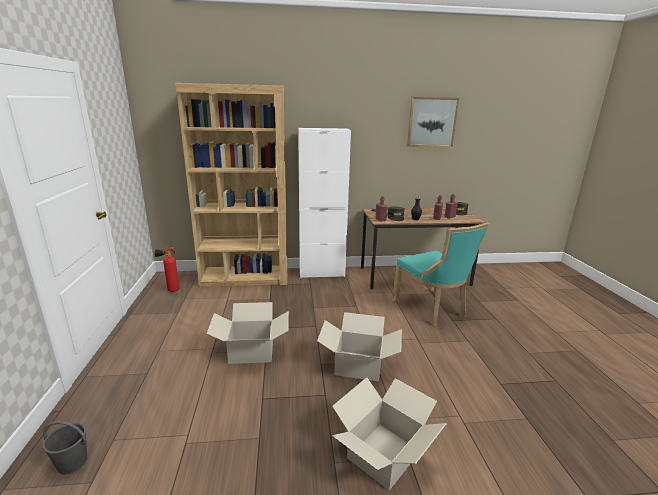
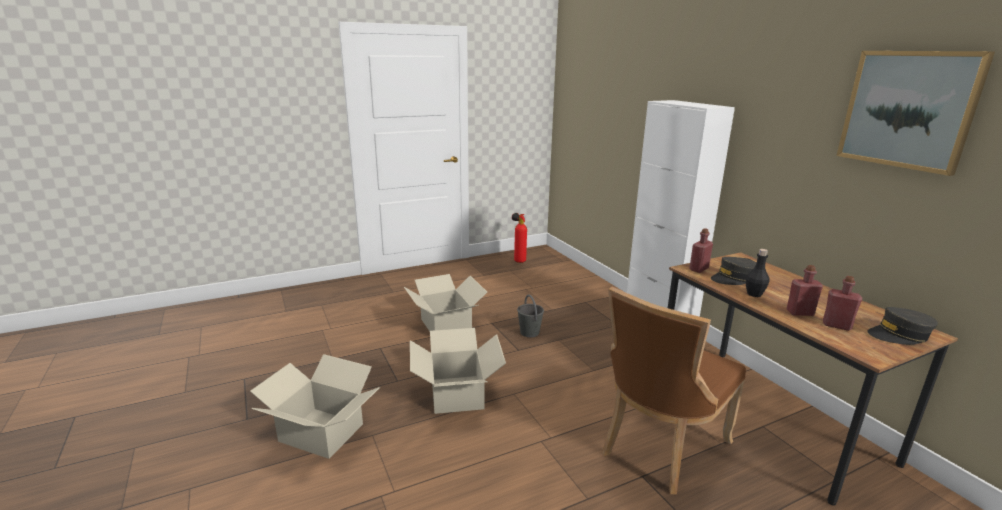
camera: 70 degrees right, 0 degrees up
(72, 463) = (301, 300): grey bucket -> grey bucket (529, 332)
(246, 277) = (584, 284): brown bookcase -> none
(432, 309) = (660, 447): turquoise chair -> brown chair

